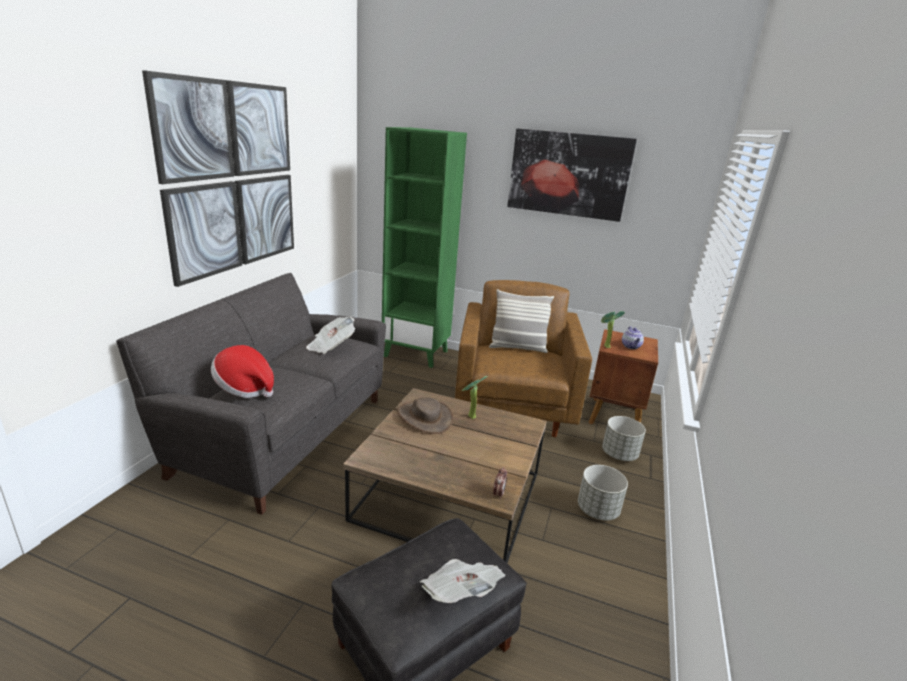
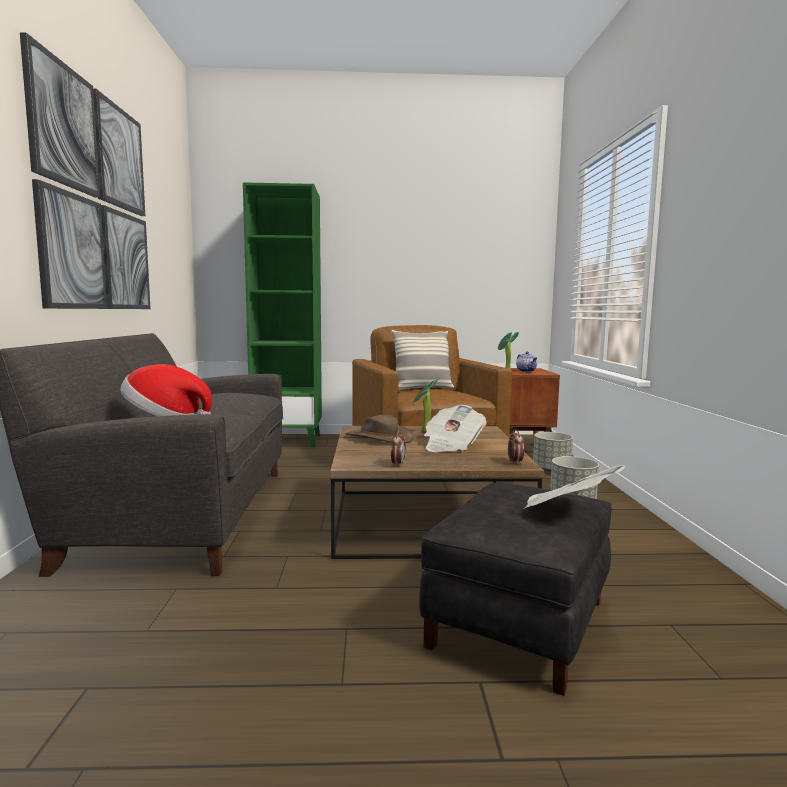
camera: 20 degrees left, 15 degrees down
(331, 346) = (234, 395): newspaper -> newspaper (451, 446)
(399, 469) = (398, 464): none -> alarm clock
(568, 174) = (425, 229): picture -> none

